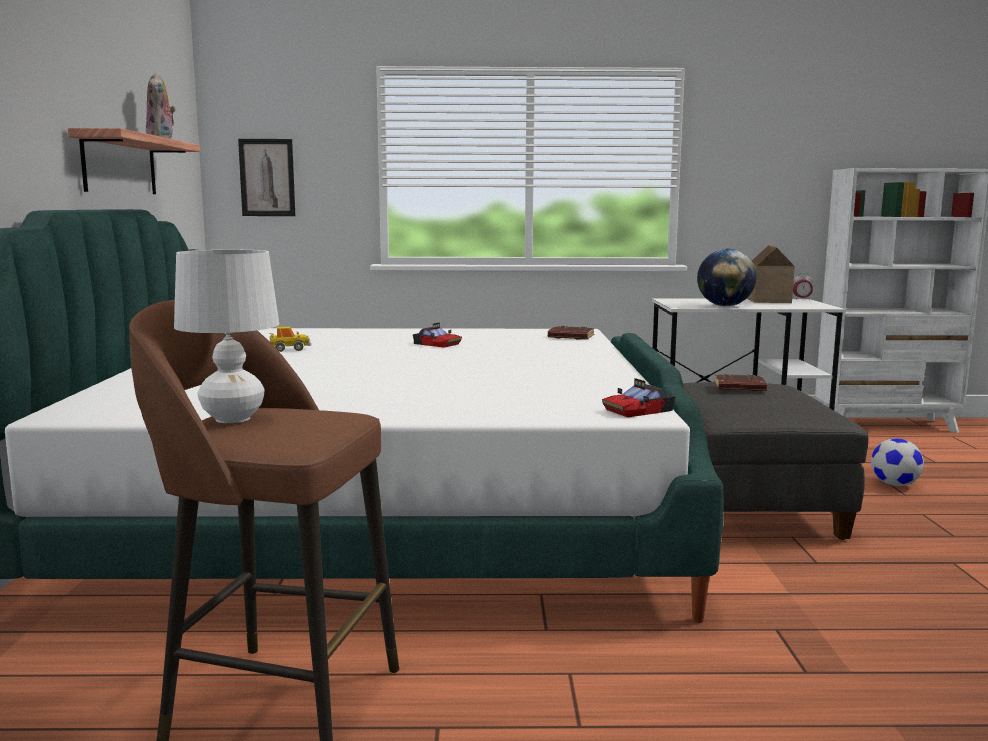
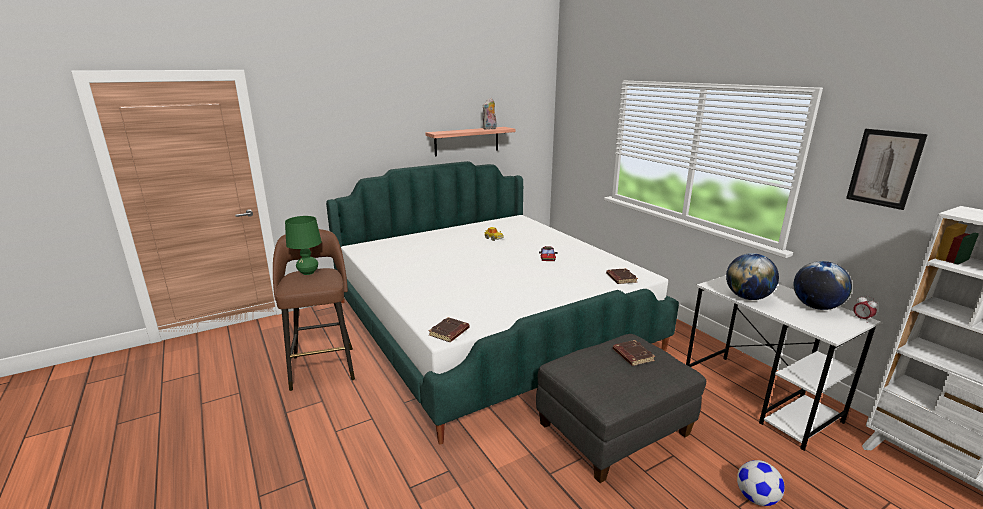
camera: 60 degrees right, 10 degrees up
(233, 419) = (308, 272): white table lamp -> green table lamp
(267, 177) = (574, 139): picture -> picture (884, 168)
(638, 410) = (449, 333): toy car -> brown book
(766, 301) = (816, 307): toy house -> globe

